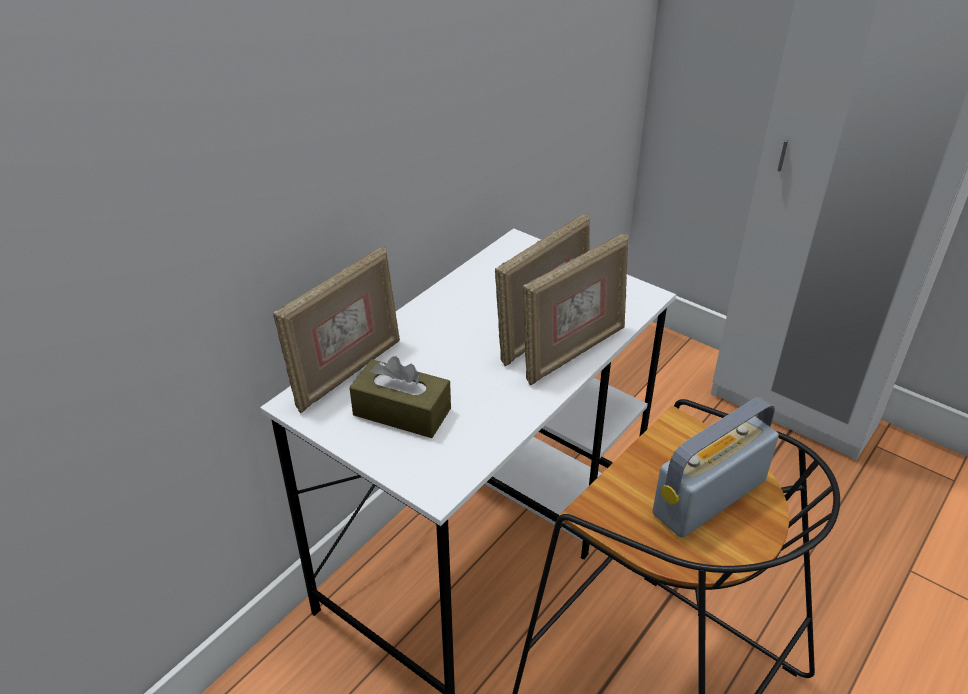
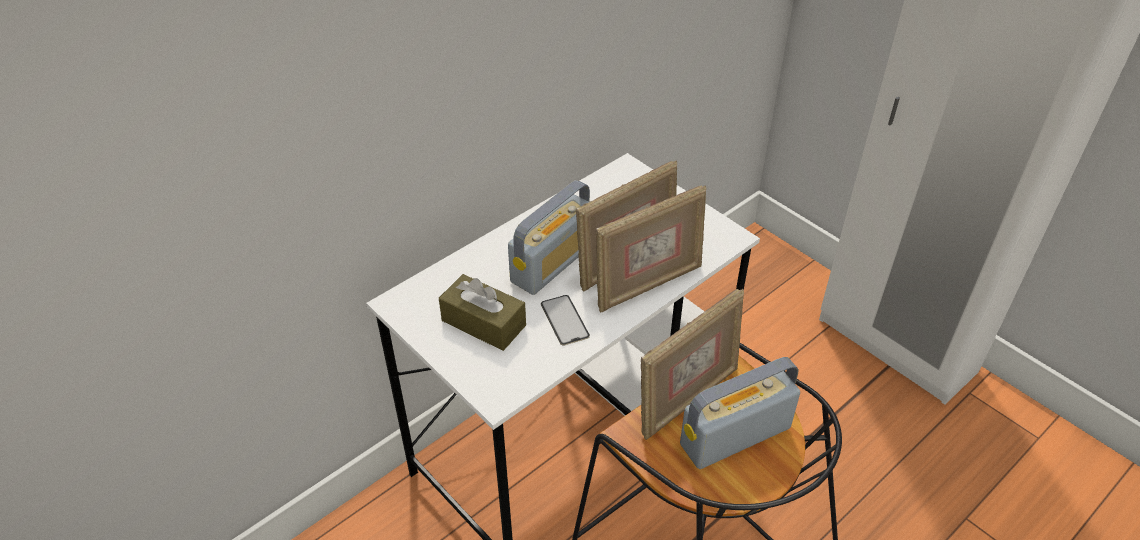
camera: 10 degrees right, 5 degrees up
(347, 372) = (445, 280): picture frame -> picture frame (687, 398)
(463, 341) = (553, 262): none -> radio
(492, 398) = (564, 320): none -> phone

